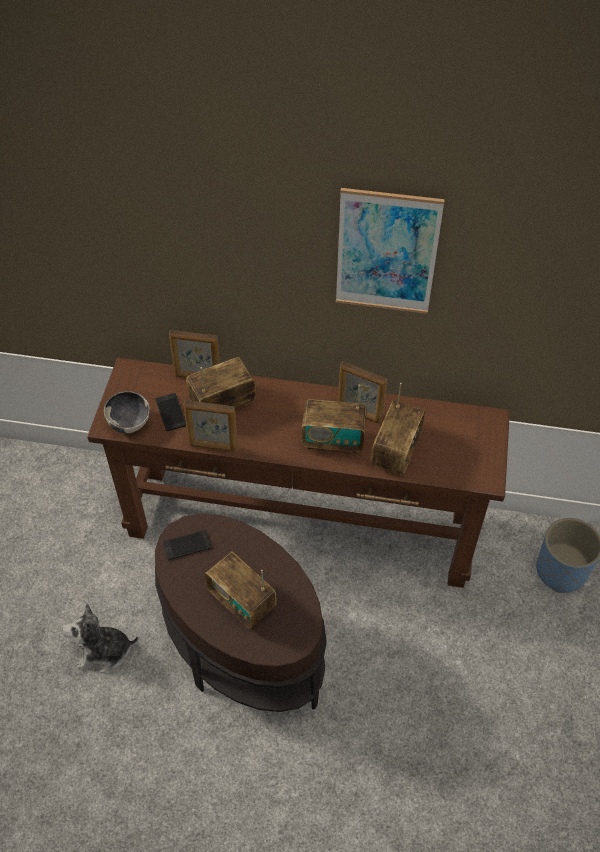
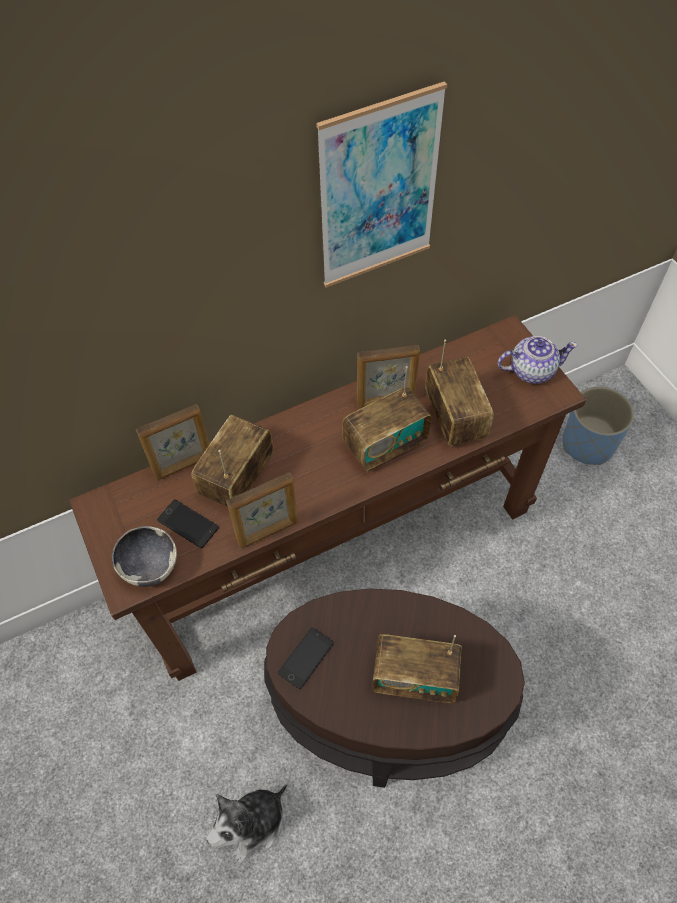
camera: 35 degrees left, 5 degrees up
(482, 453) = (531, 370): none -> teapot

